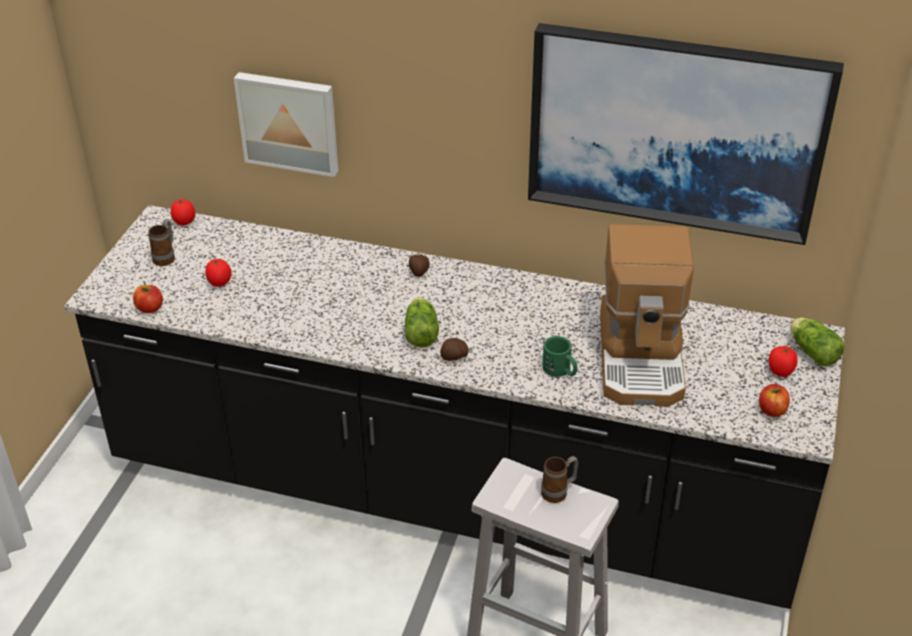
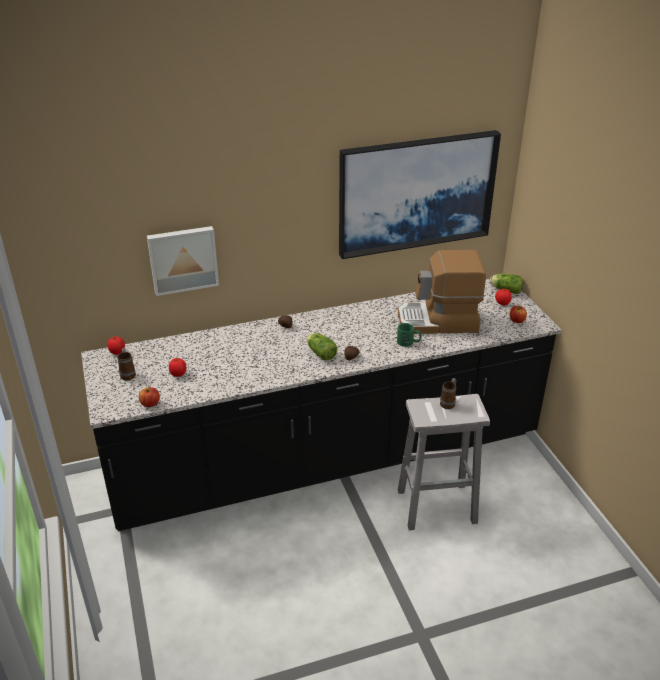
camera: 35 degrees left, 5 degrees down
(642, 358) = (438, 321): coffee machine -> coffee machine turned 120 degrees clockwise

